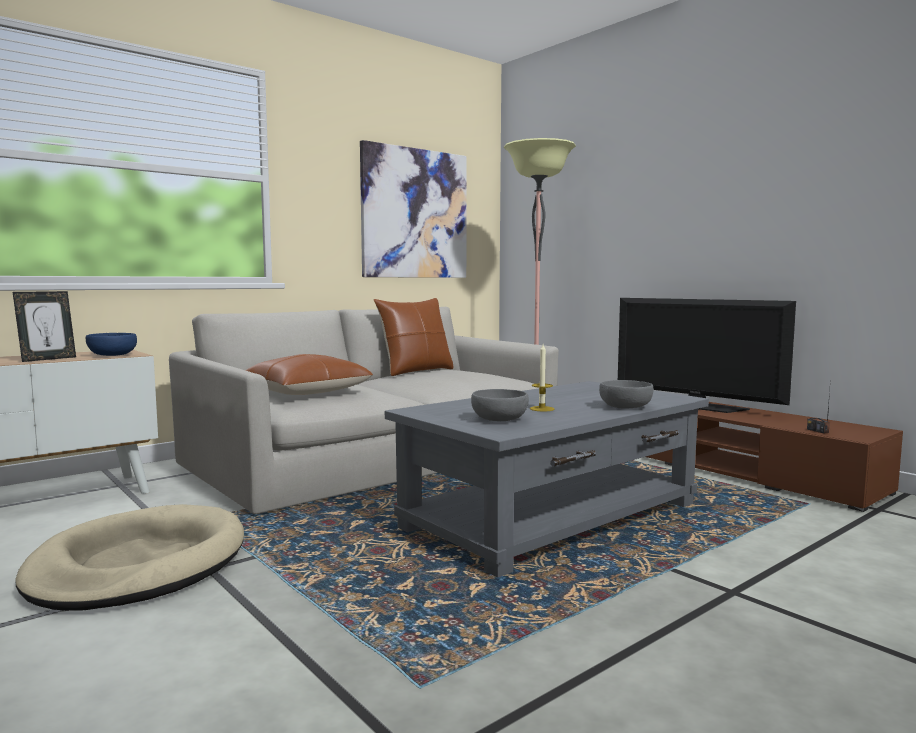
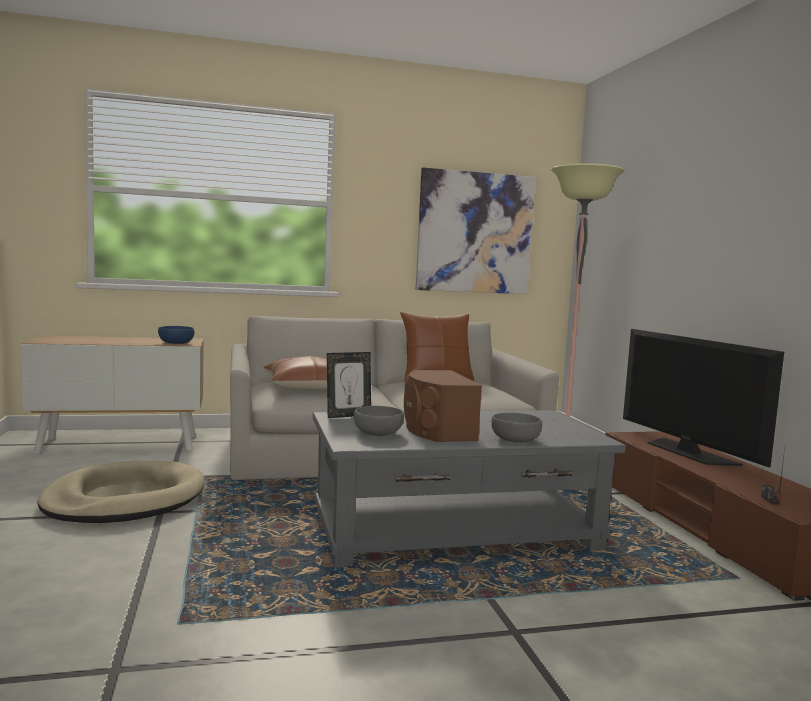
camera: 25 degrees right, 0 degrees up
(48, 359) = (131, 342): picture frame -> picture frame (348, 415)
(542, 409) = (436, 430): candle -> brown speaker

